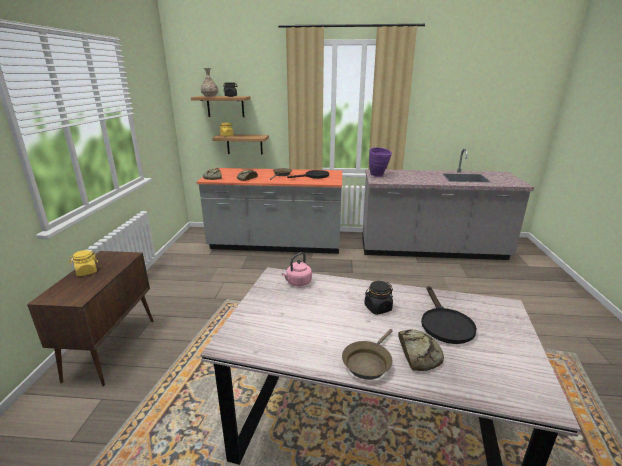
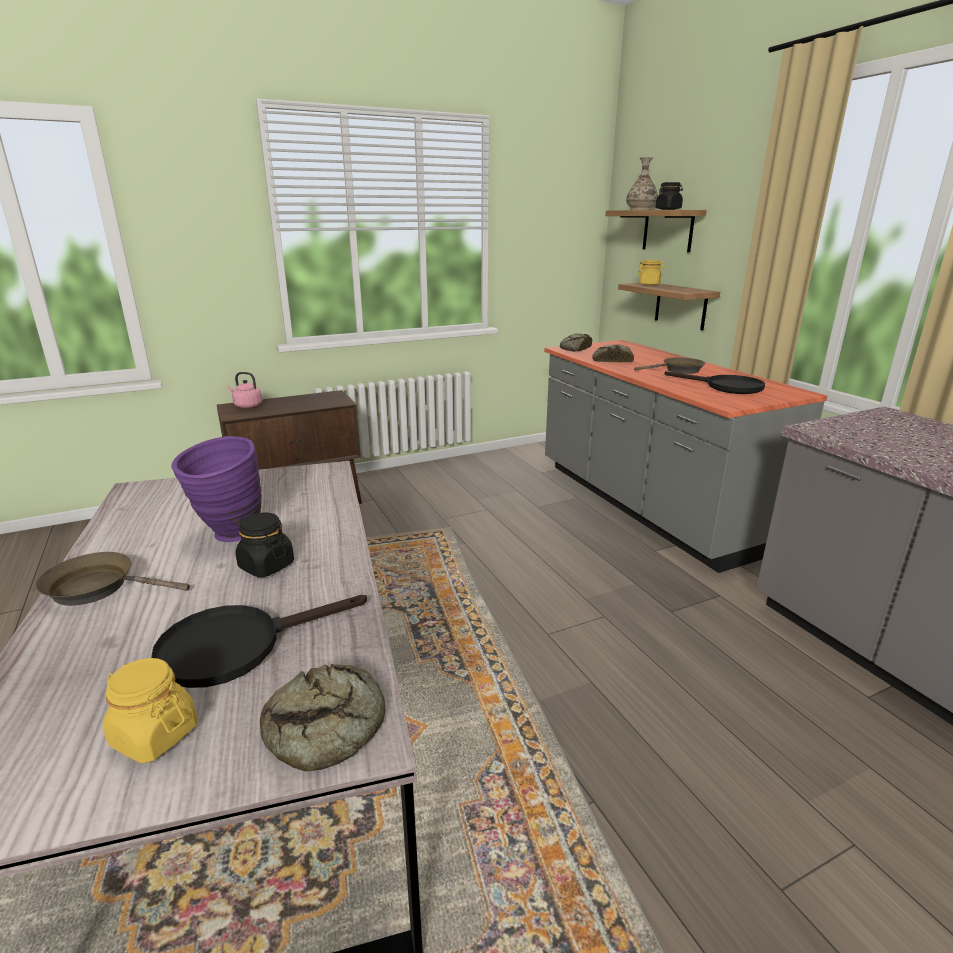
camera: 60 degrees right, 0 degrees up
(86, 272) = (290, 400): yellow jar -> yellow jar (154, 735)
(298, 282) = (314, 489): pink kettle -> pink kettle (247, 406)
(378, 176) = (863, 424): purple vase -> purple vase (229, 536)
(418, 353) = (126, 630): bread -> bread (329, 727)

